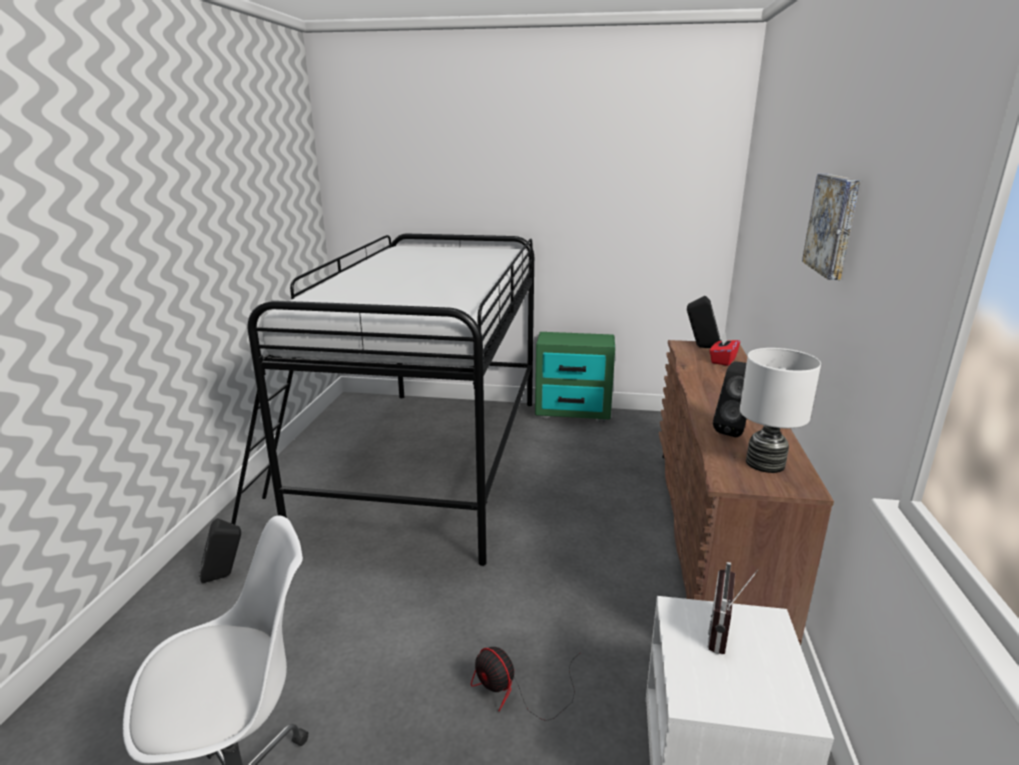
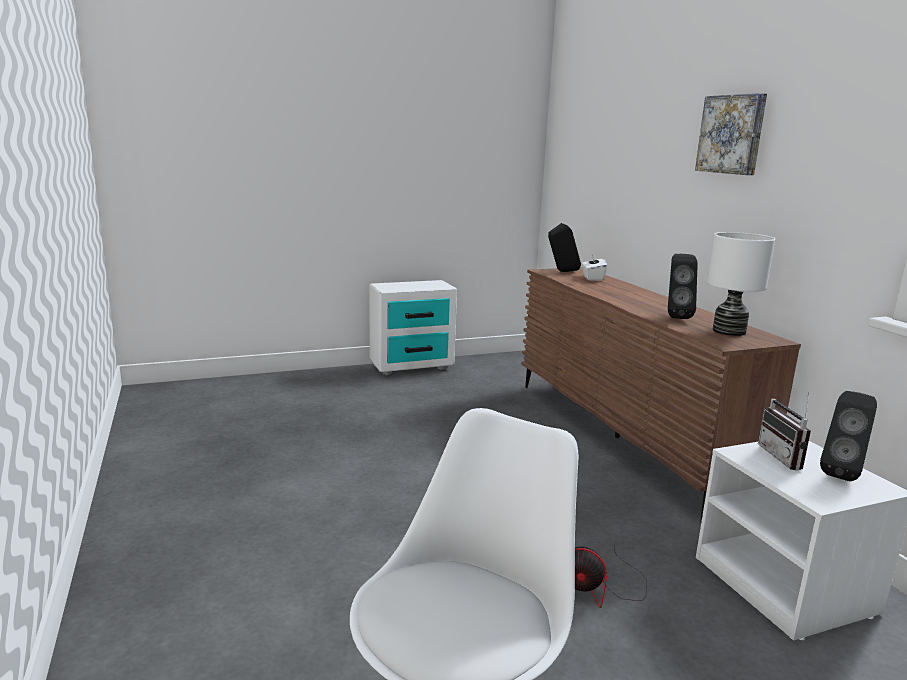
camera: 30 degrees left, 5 degrees down
(225, 576) = (171, 595): black speaker -> black speaker (841, 472)
(428, 462) = (306, 432): black bed -> none
(573, 415) = (412, 368): green nightstand -> white nightstand
(722, 360) = (592, 278): red tissue box -> white tissue box

